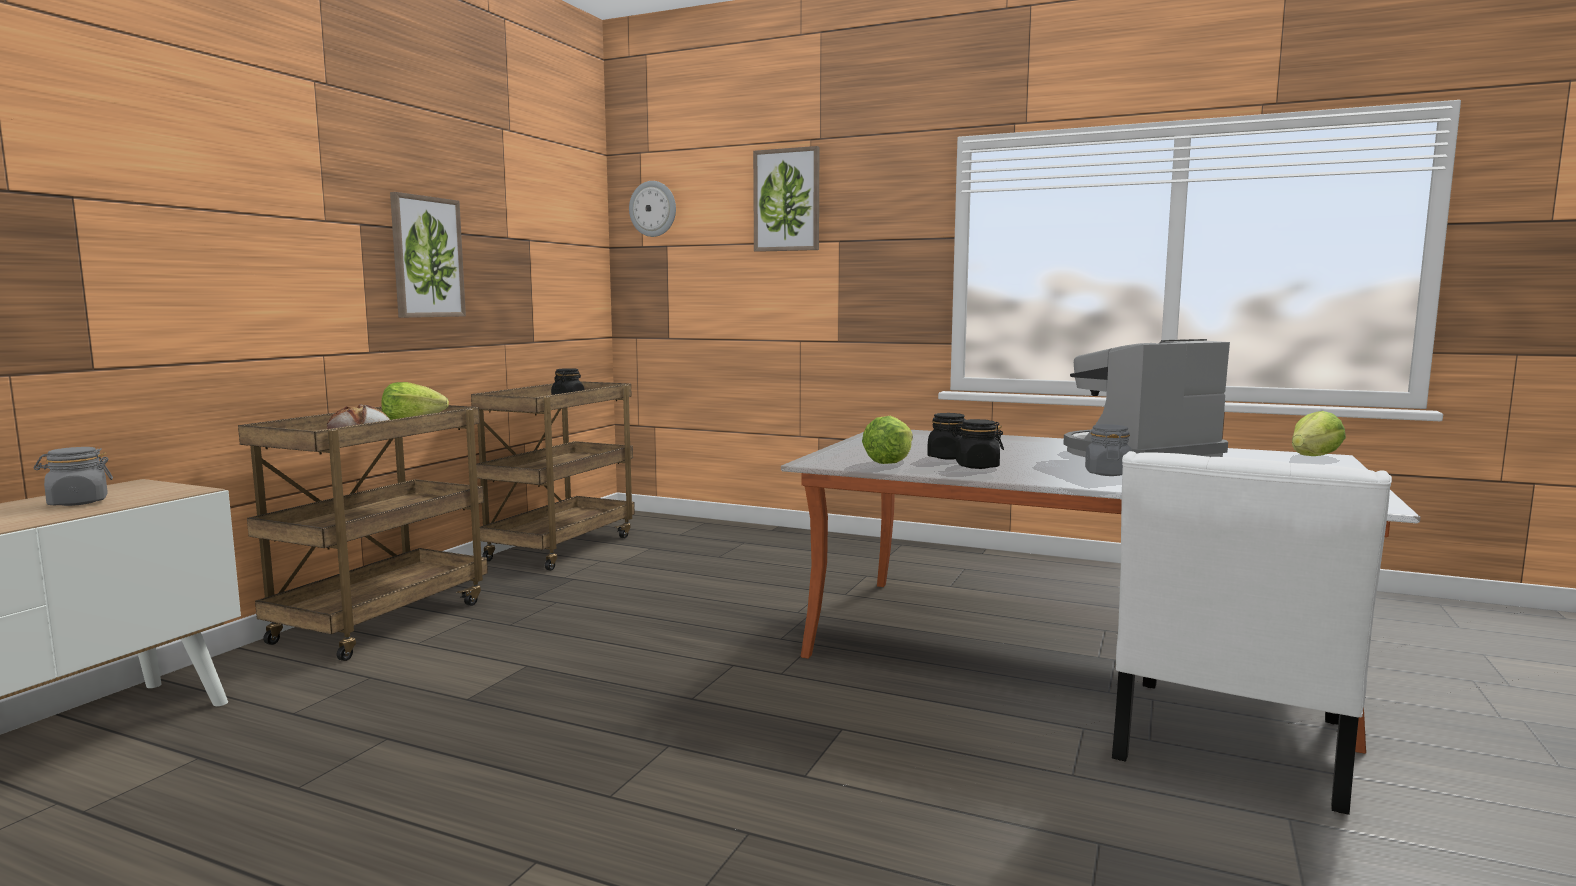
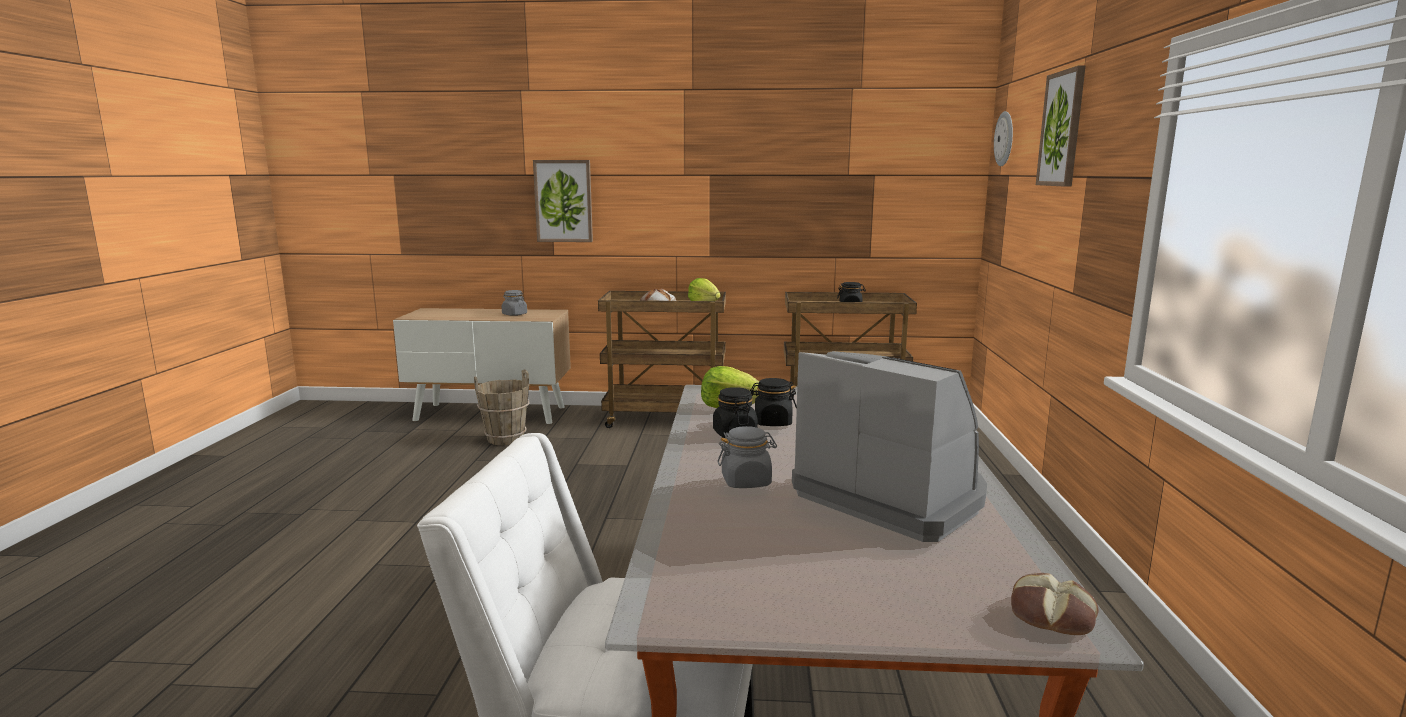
camera: 70 degrees right, 5 degrees up
(232, 749) = (506, 439): none -> brown bucket
(427, 257) = (761, 194): picture -> picture (563, 201)
(1313, 457) = (1051, 616): lettuce -> bread

